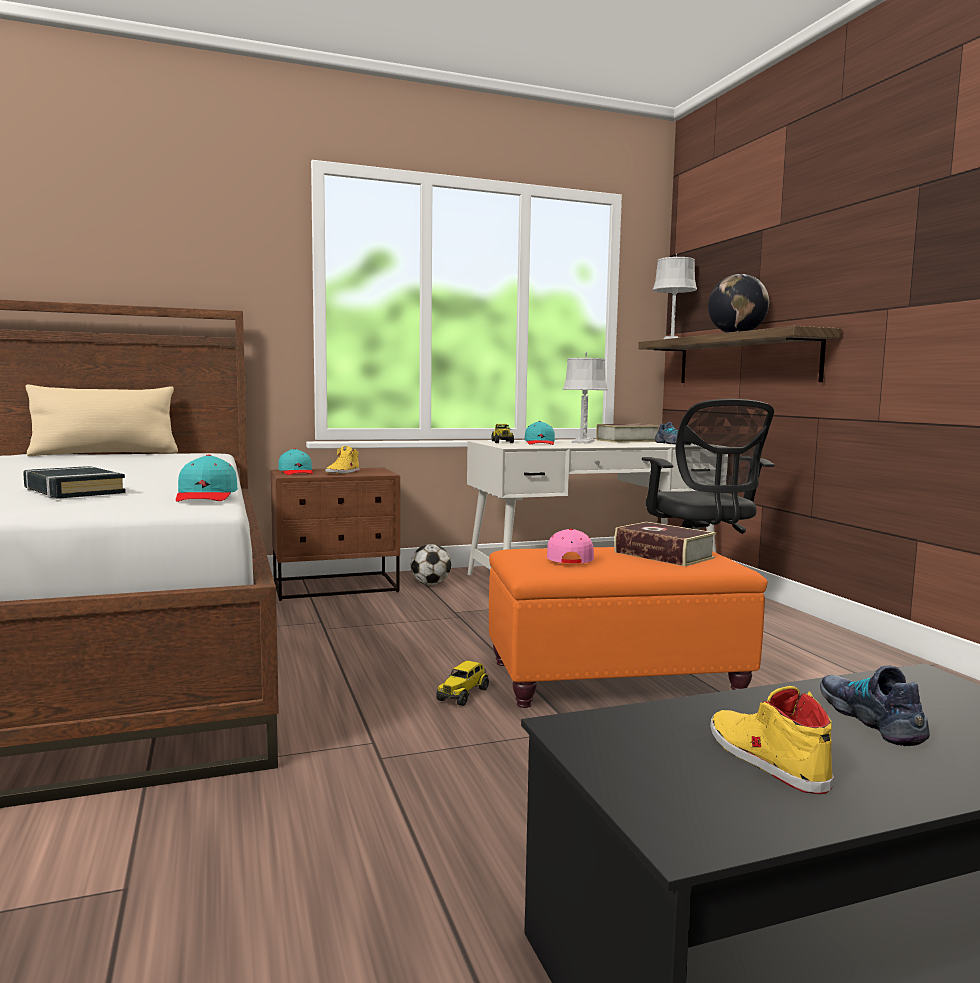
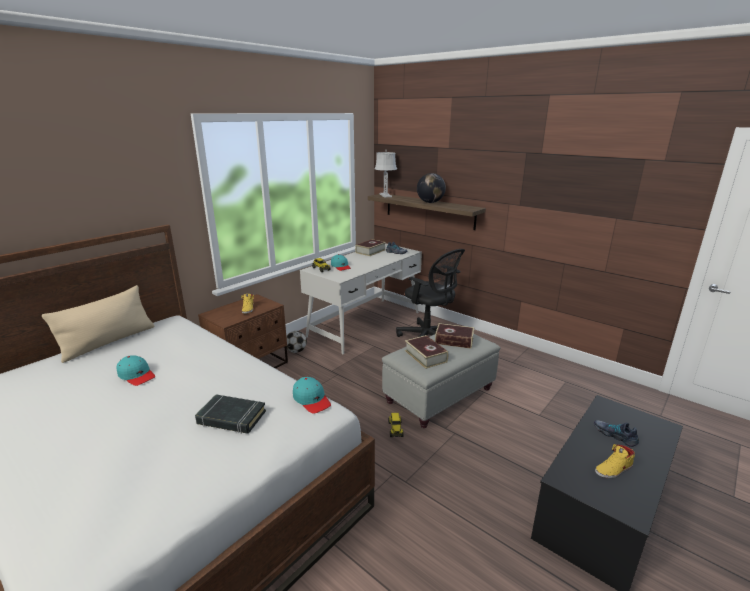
camera: 30 degrees left, 15 degrees up
(296, 472) = (221, 315): turquoise cap -> turquoise cap (137, 375)
(569, 559) = (425, 356): pink cap -> book
(583, 442) = (355, 258): grey table lamp -> none
(617, 678) = (440, 395): orange ottoman -> grey ottoman
(765, 759) = (614, 469): yellow shoe -> yellow shoe turned 60 degrees counterclockwise

